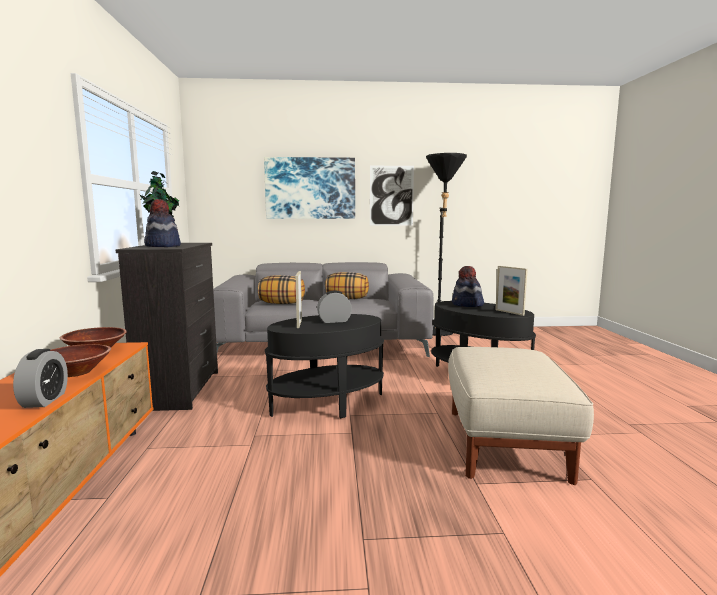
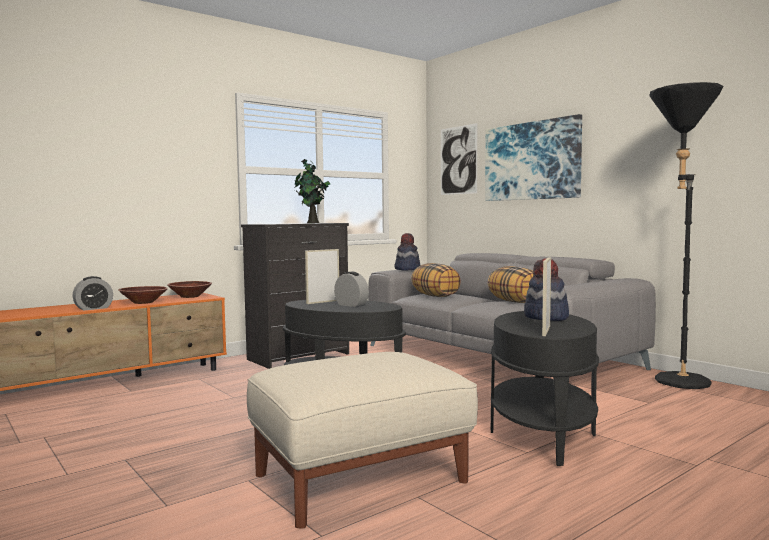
camera: 55 degrees right, 5 degrees down
(162, 246) = (281, 223): hat -> hat (407, 269)
(391, 195) = (630, 161): picture -> picture (458, 160)

